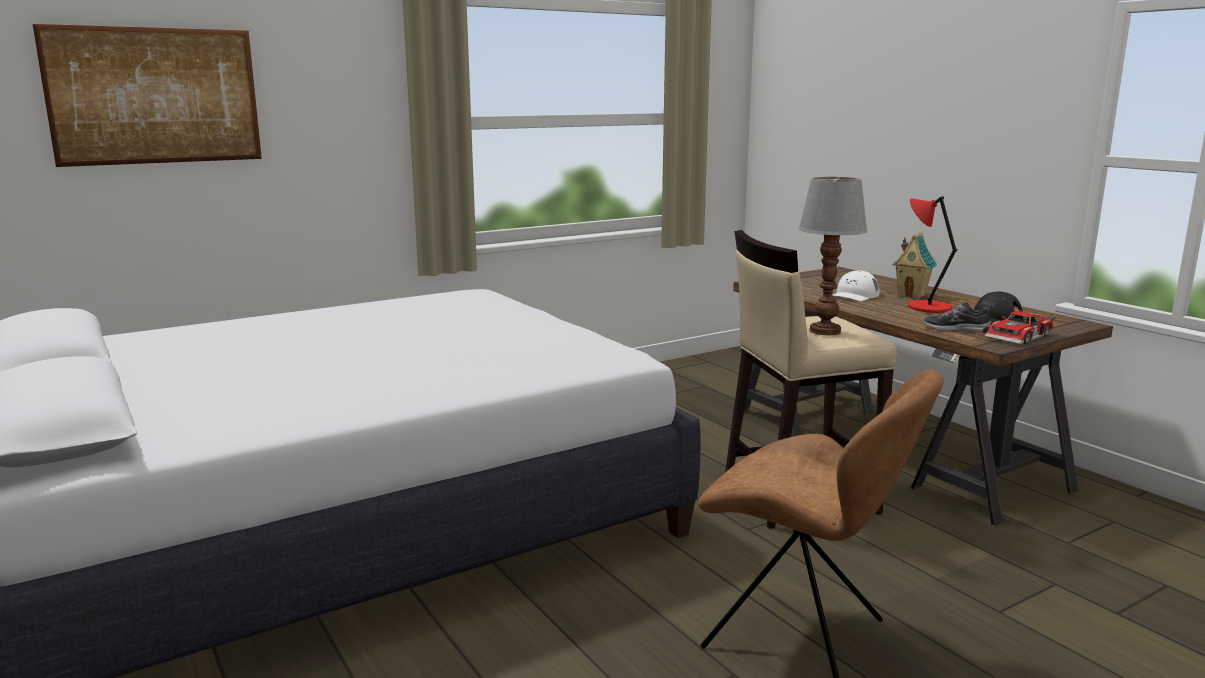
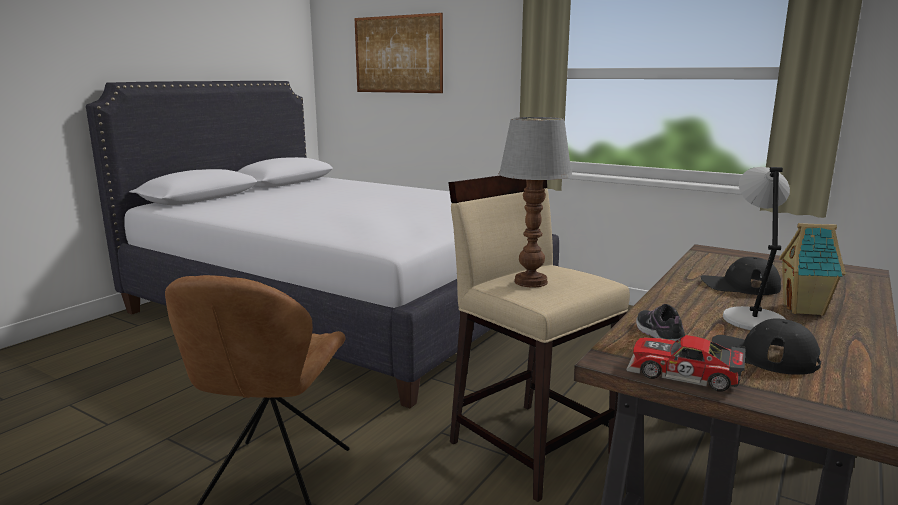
camera: 65 degrees right, 0 degrees up
(854, 295) = (739, 285): white cap -> black cap
(926, 307) = (752, 319): red table lamp -> grey table lamp

